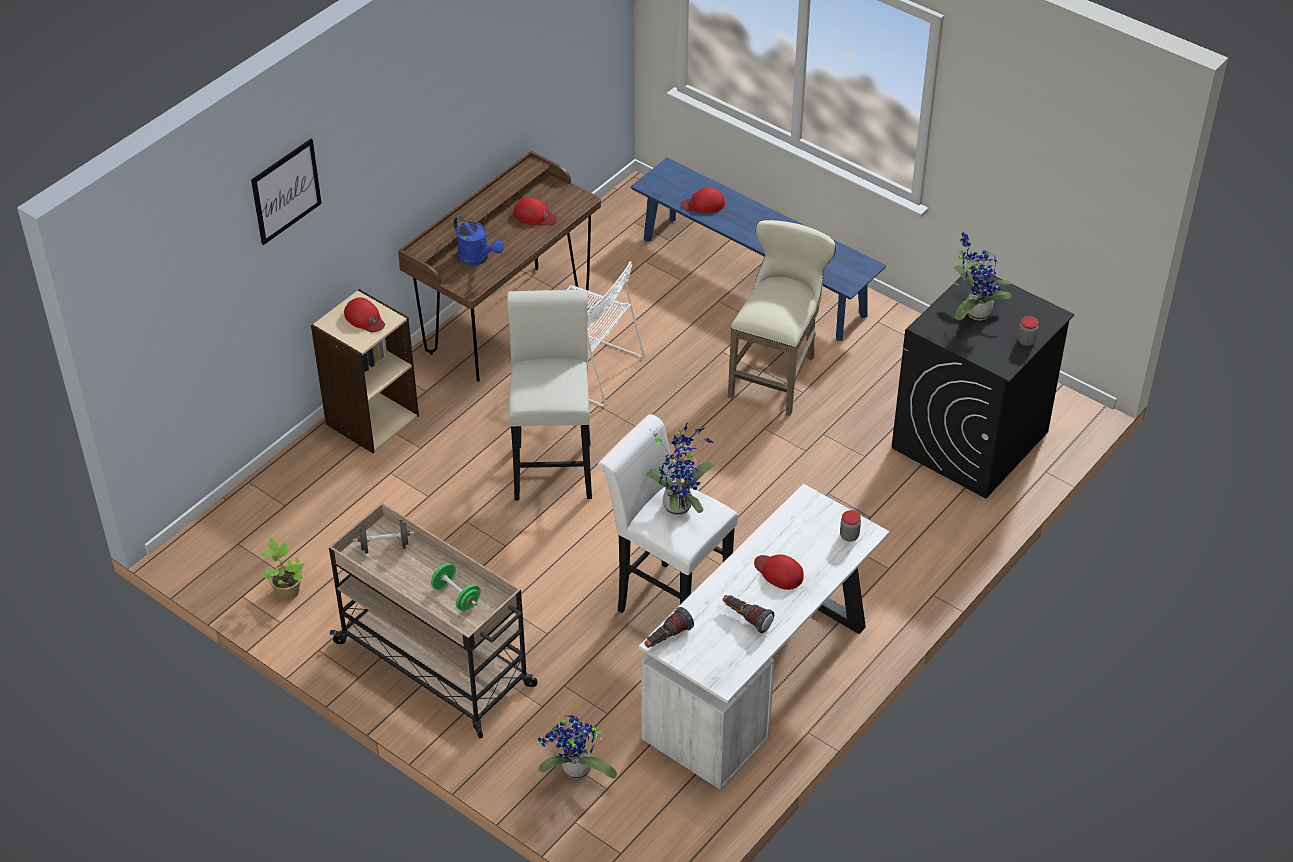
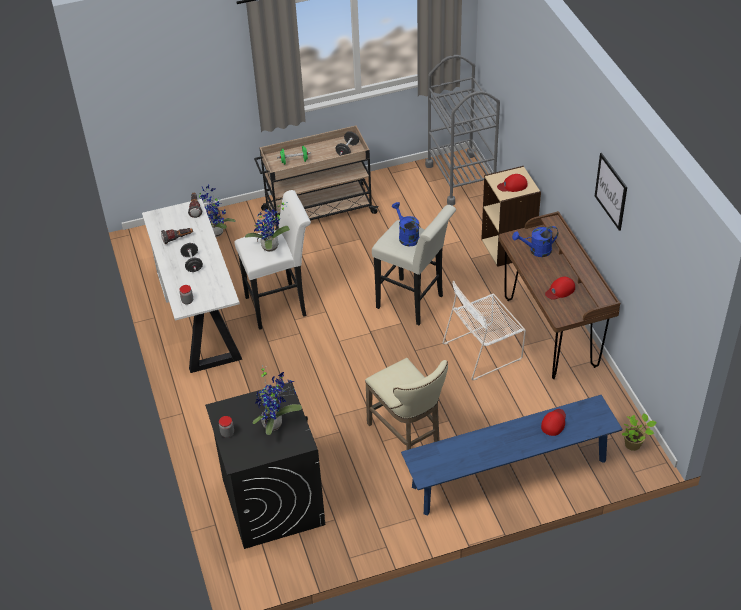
camera: 125 degrees right, 0 degrees up
(243, 532) = (461, 179): none -> grey cart
(286, 191) = (535, 79): picture -> picture (611, 191)
(286, 590) = (409, 181): potted plant -> potted plant (634, 444)
(545, 381) = (406, 236): none -> blue watering can
(779, 572) = (192, 263): red cap -> black dumbbell

